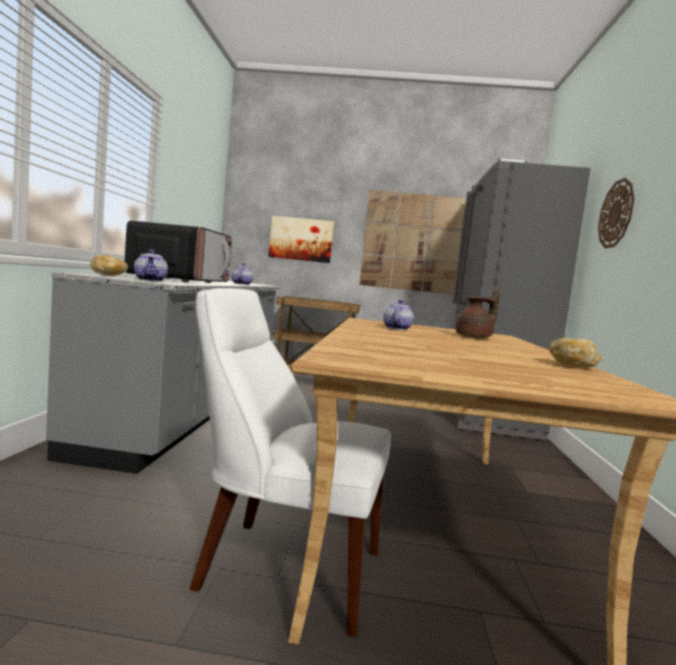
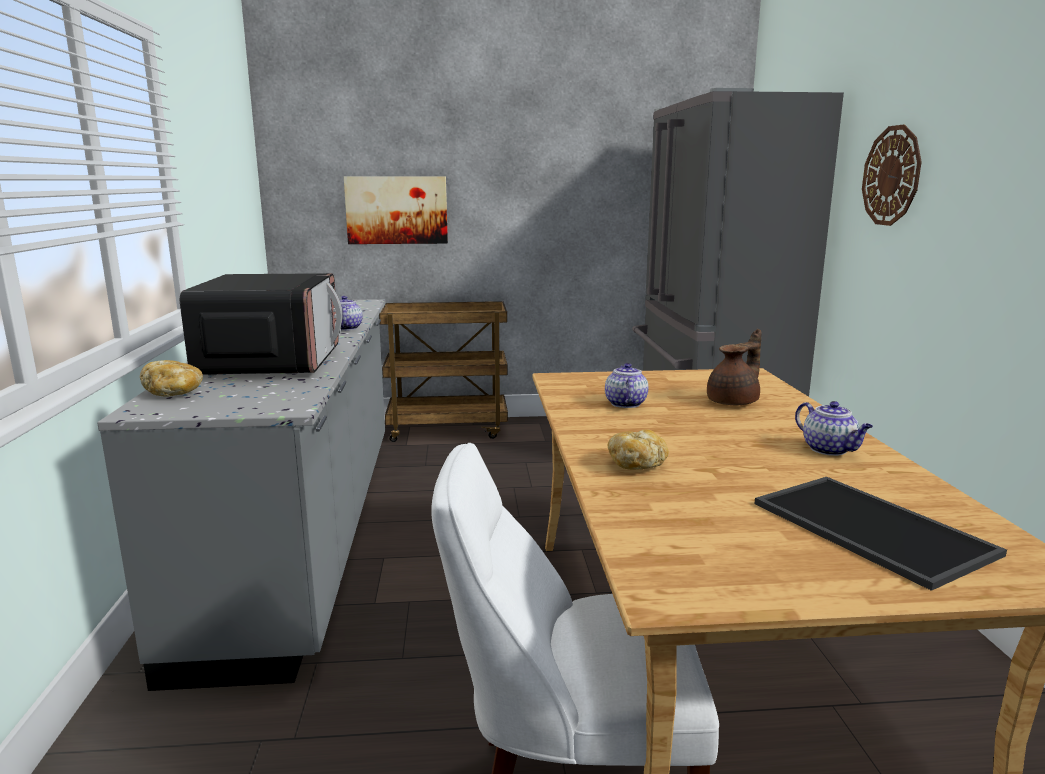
camera: 10 degrees left, 10 degrees up
(150, 280) = (255, 400): teapot -> teapot (830, 450)
(411, 242) = (569, 197): picture -> none
(517, 370) = (866, 528): none -> tray
(572, 366) = (906, 479): bread -> bread (637, 464)

